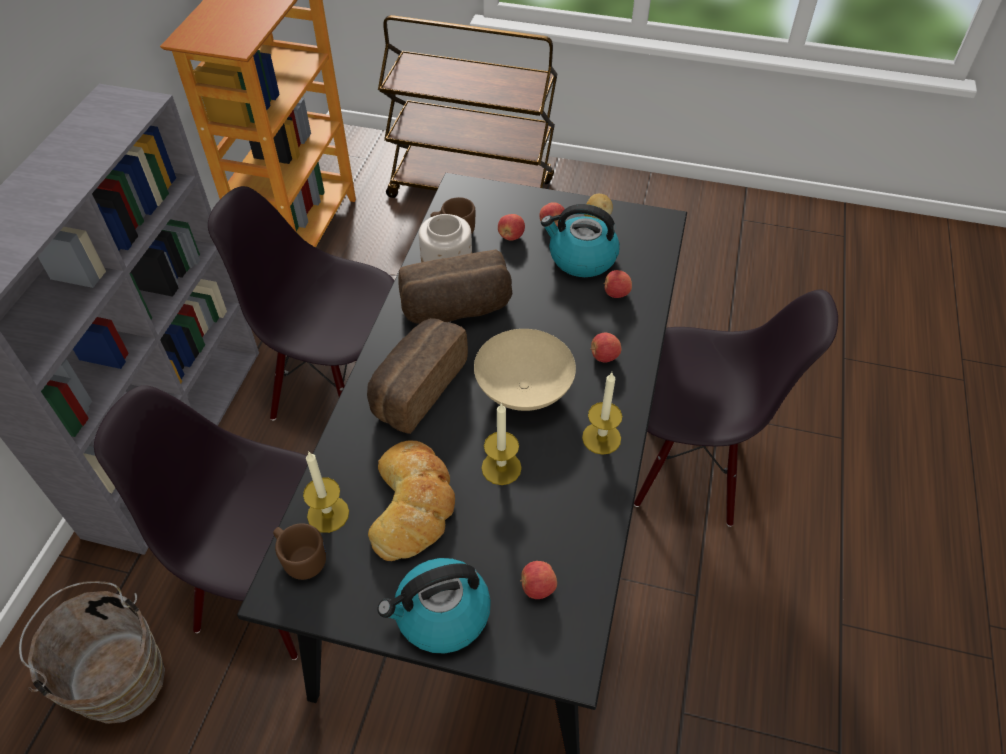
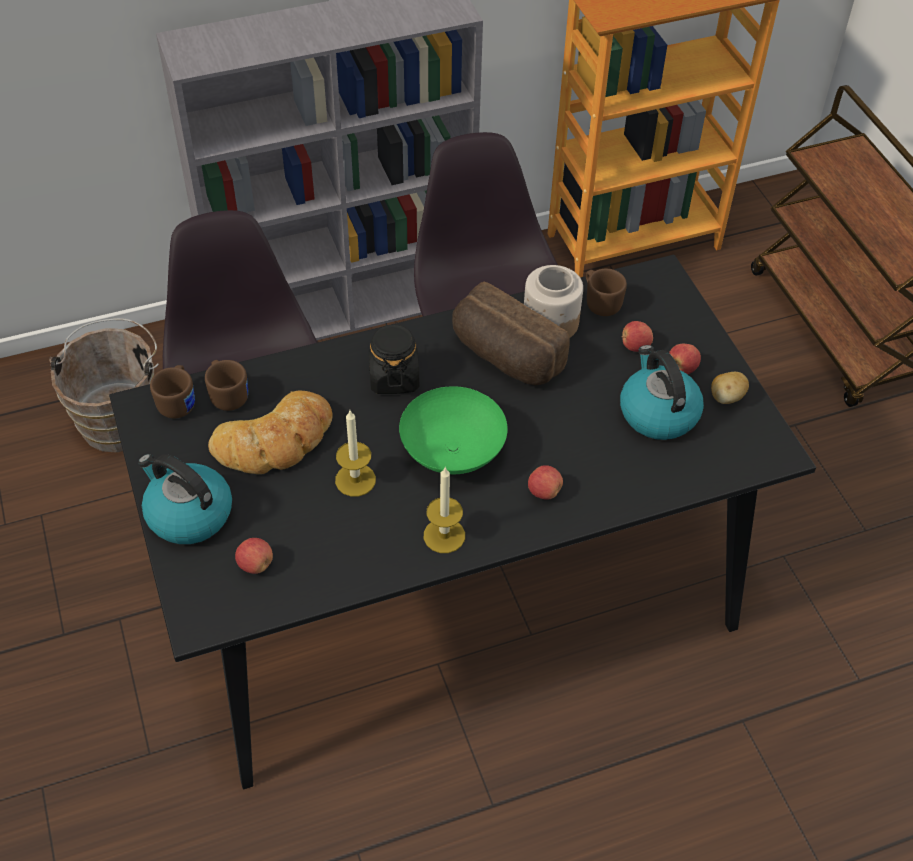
camera: 55 degrees right, 0 degrees up
(328, 514) = (228, 394): candle -> brown mug
(415, 387) = (394, 377): bread -> black jar
(524, 389) = (454, 452): beige bowl -> green bowl
(616, 293) = (635, 462): apple -> none
(687, 465) = (645, 721): black chair -> none

